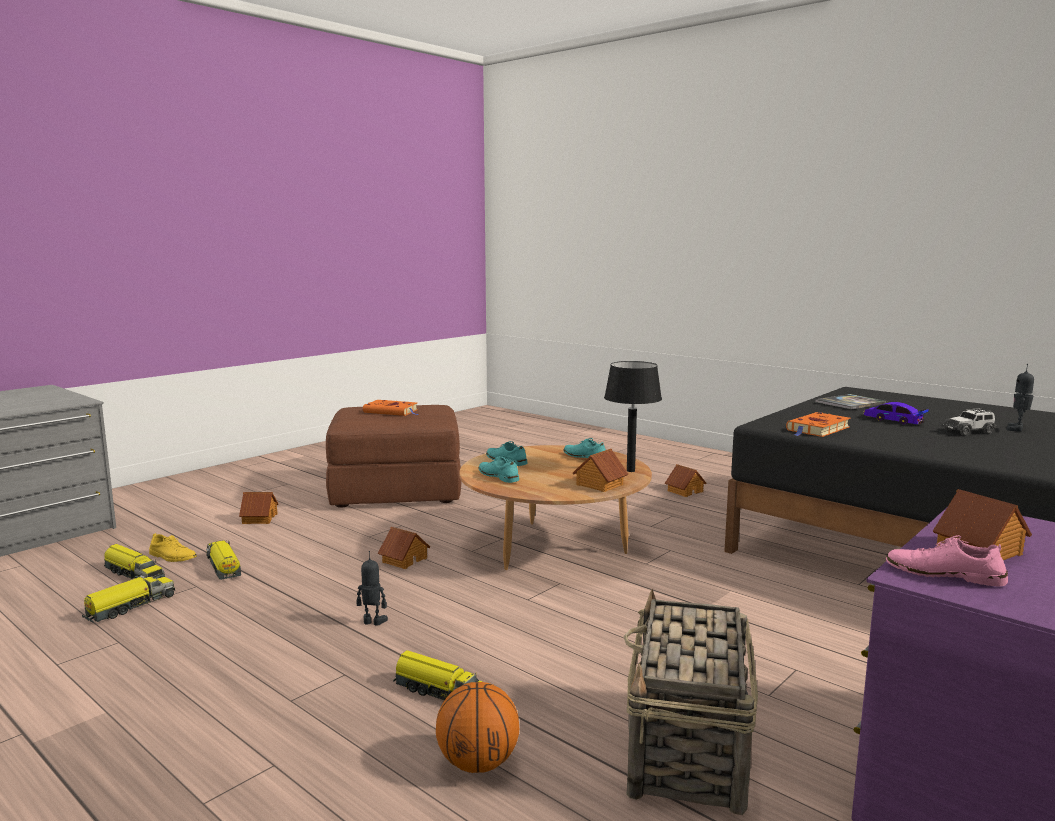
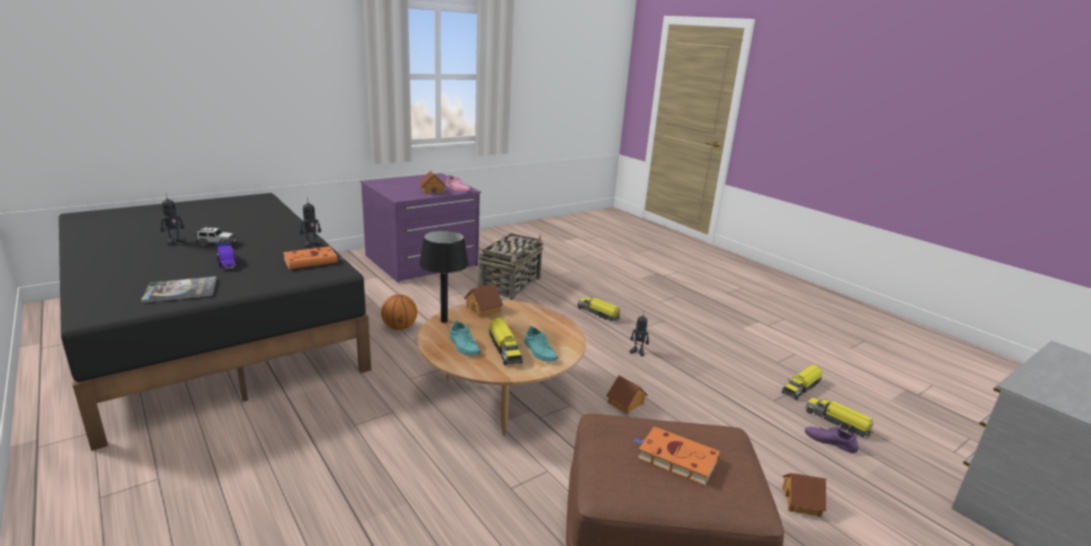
camera: 170 degrees left, 10 degrees up
(172, 556) = (830, 442): yellow shoe -> purple shoe
(223, 567) = (771, 419): toy truck -> toy truck (504, 349)
(477, 764) = (586, 292): basketball -> basketball (400, 327)
(498, 476) = (554, 330): turquoise shoe -> none
(685, 491) = (279, 474): toy house -> none
(873, 443) = (312, 244): none -> toy robot

